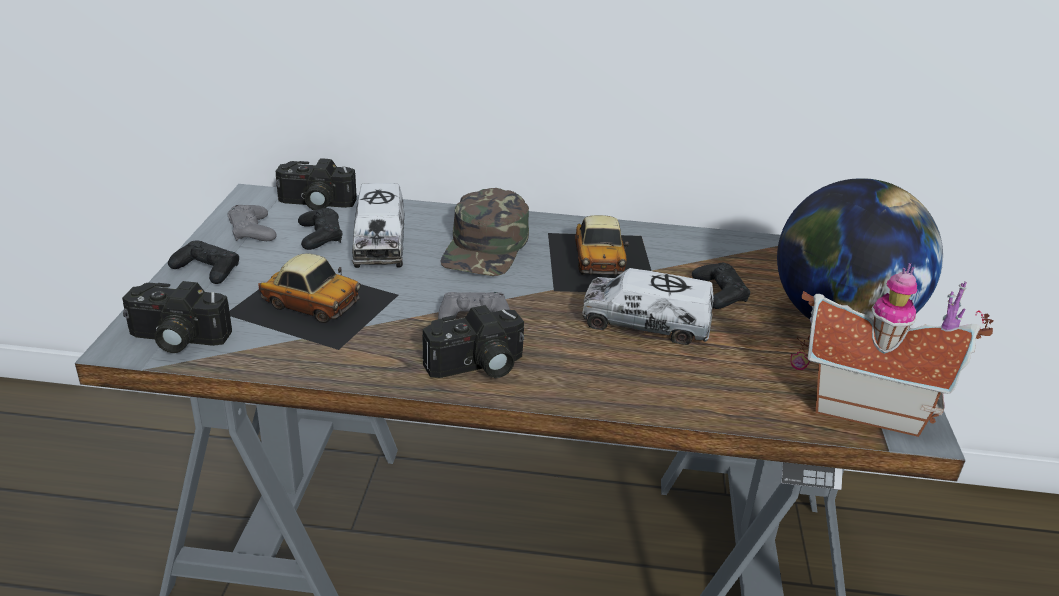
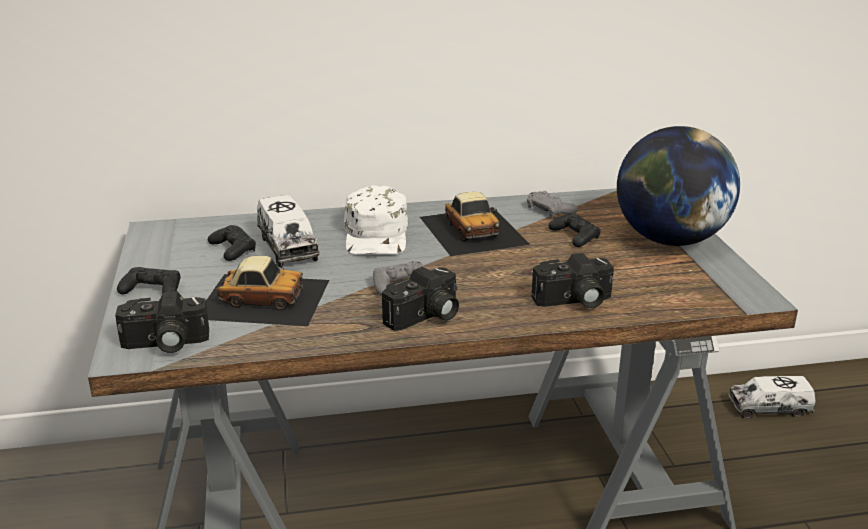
camera: 15 degrees left, 5 degrees down
(252, 231) = (170, 255): grey game controller -> grey game controller (550, 210)
(315, 204) = (210, 226): camera -> camera (574, 301)
(486, 247) = (377, 235): green cap -> white cap
(645, 324) = (533, 266): toy truck -> toy truck (769, 408)
(864, 405) = (715, 289): toy house -> none

